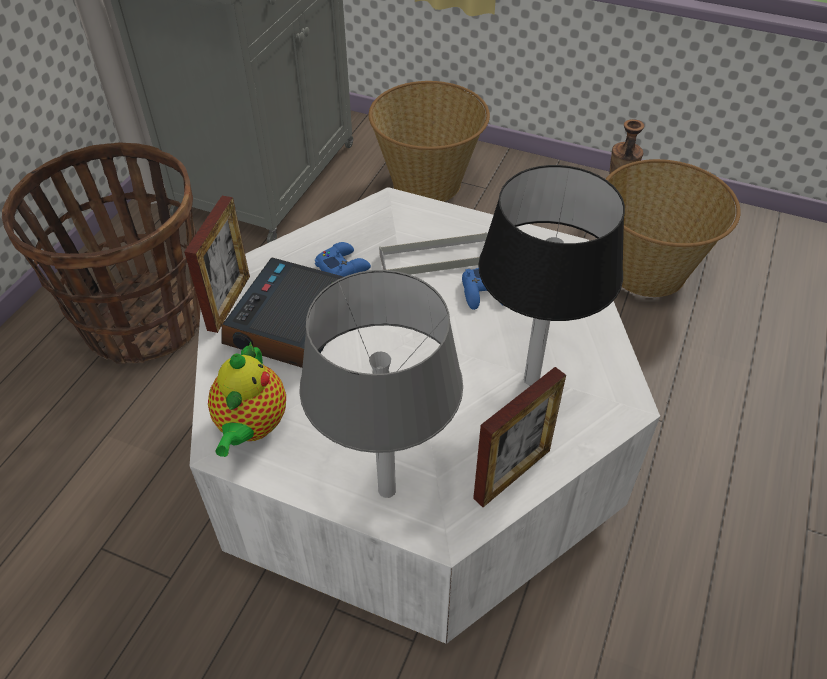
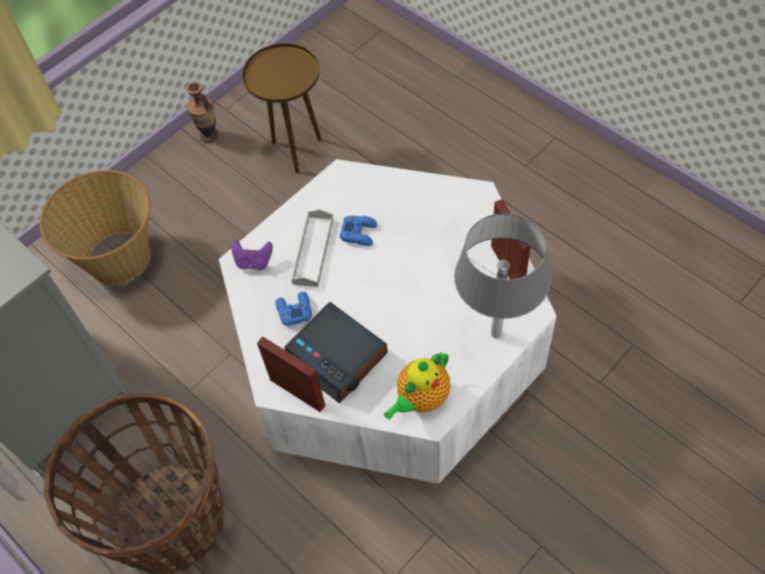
camera: 65 degrees left, 10 degrees up
(251, 427) = (421, 398): teapot -> teapot turned 105 degrees clockwise
(396, 214) = (254, 262): none -> purple game controller
(532, 379) = (443, 233): black table lamp -> none
(649, 270) = (297, 150): basket -> brown side table

